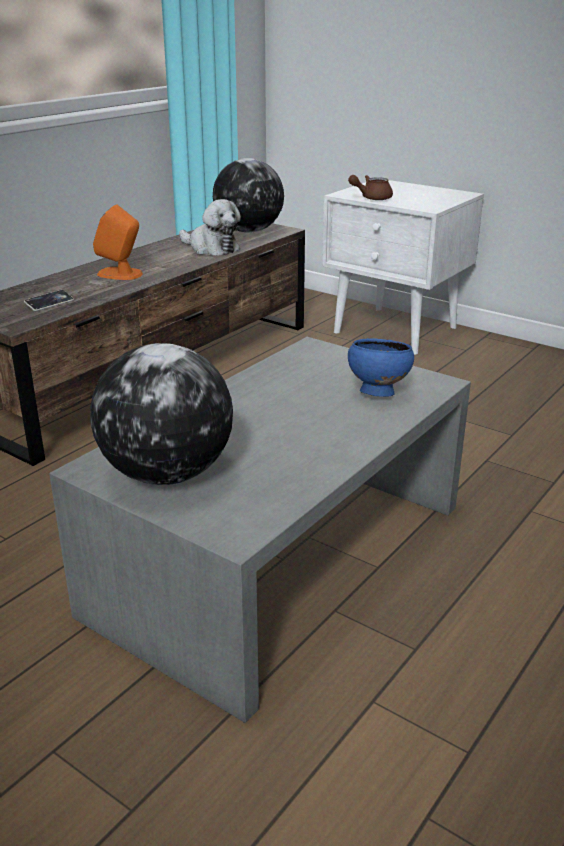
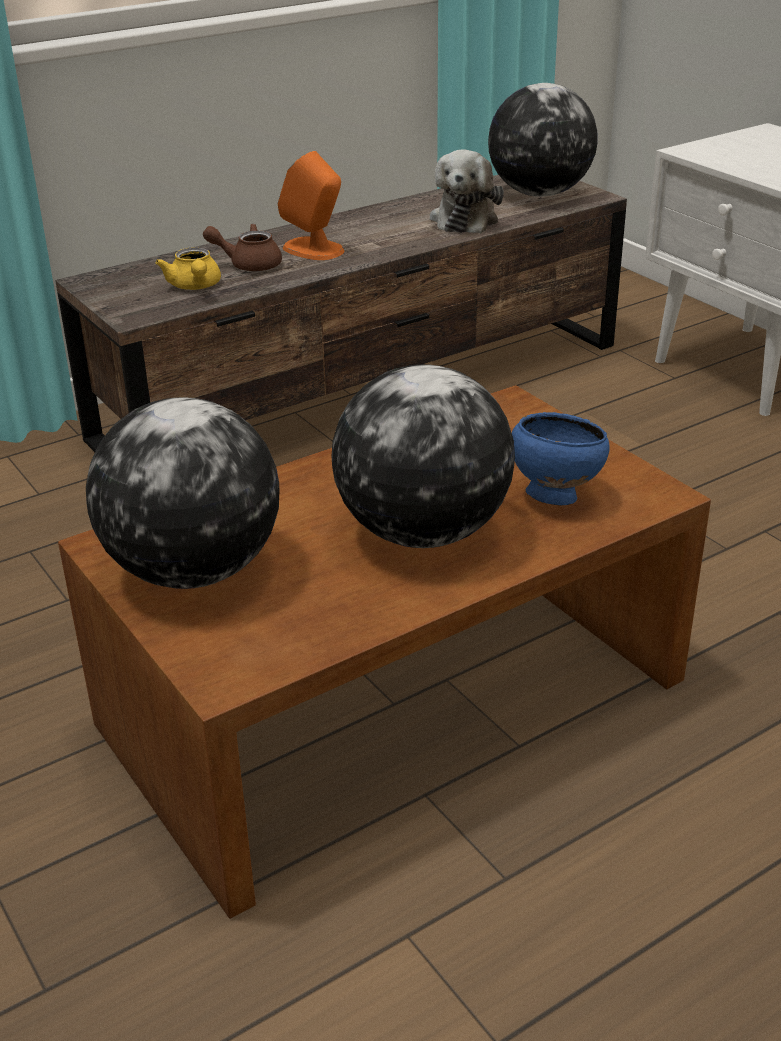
camera: 20 degrees right, 5 degrees up
(49, 303) = (195, 287): phone -> yellow teapot
(211, 248) = (465, 219): plush toy -> plush toy turned 45 degrees clockwise
(280, 557) = (392, 700): grey coffee table -> brown coffee table
(310, 426) = (424, 532): none -> globe
(371, 198) = (728, 162): brown teapot -> brown teapot (248, 264)

